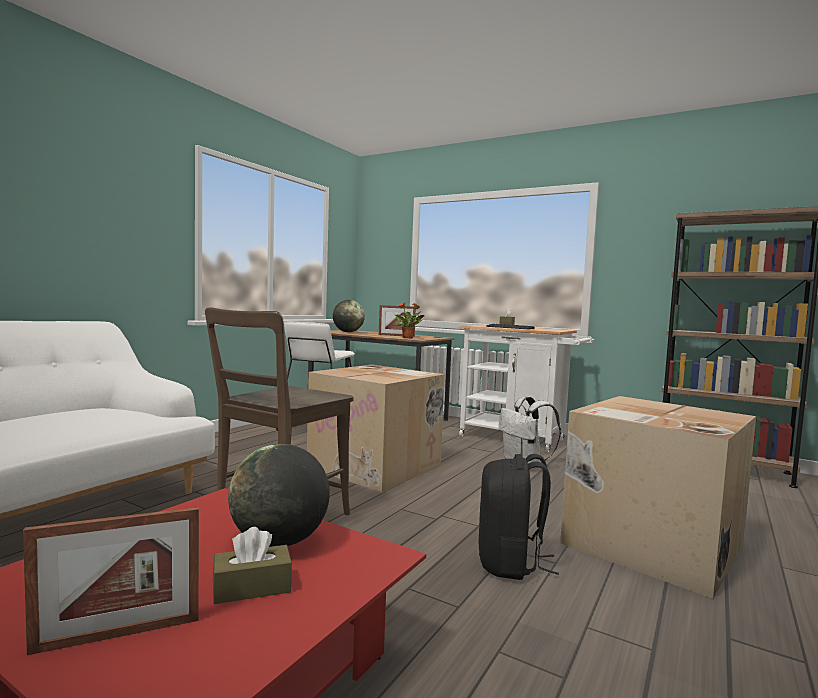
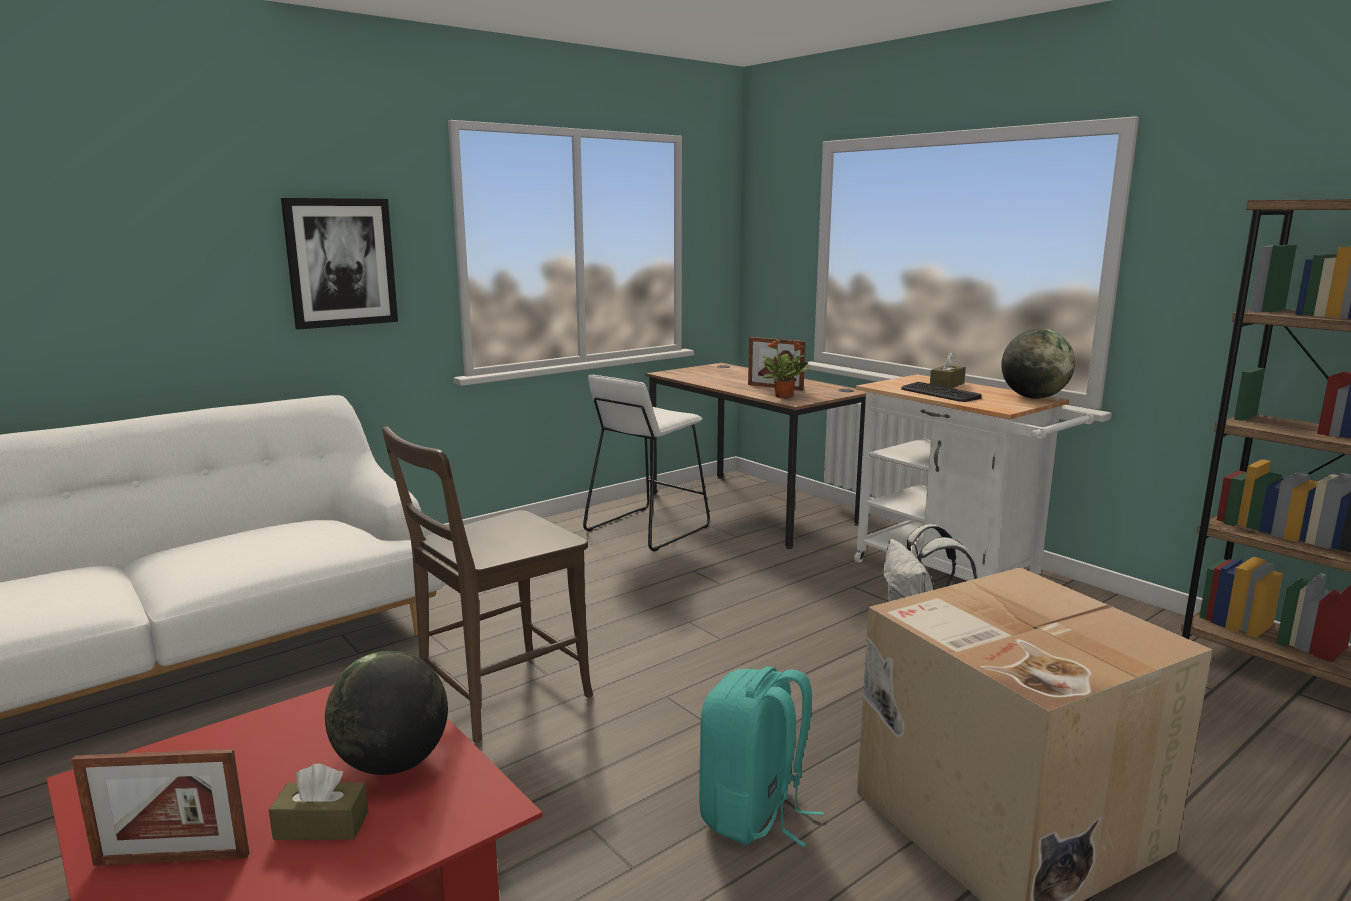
camera: 20 degrees right, 10 degrees up
(115, 226) = (341, 262): none -> picture
(348, 332) = (709, 374): globe -> globe (1033, 397)
(377, 467) = (683, 614): cardboard box -> none
(510, 563) = (754, 814): black backpack -> turquoise backpack

